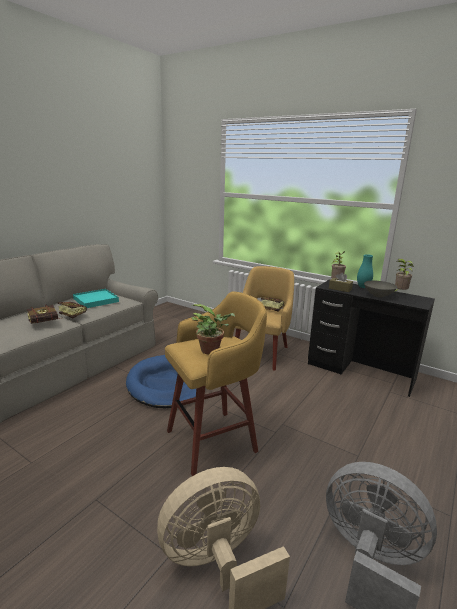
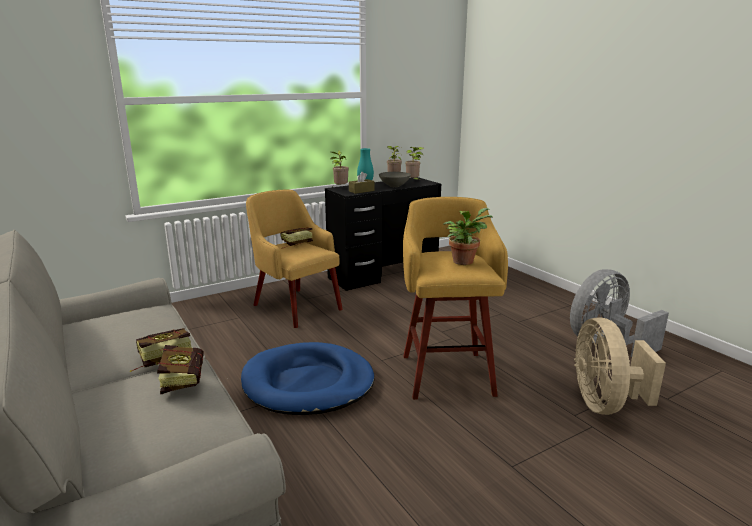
camera: 65 degrees left, 0 degrees up
(95, 300) = (122, 330): turquoise tray -> none
(410, 299) = (413, 181): none -> potted plant

